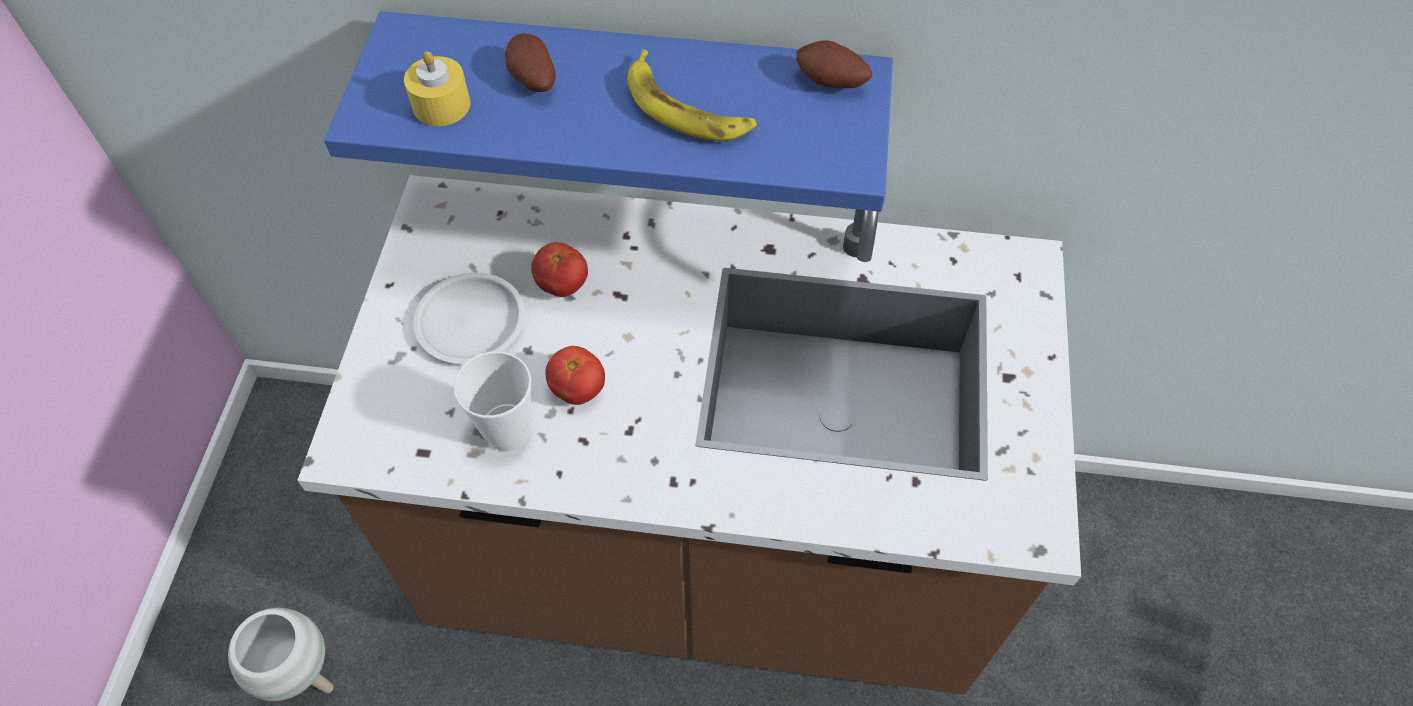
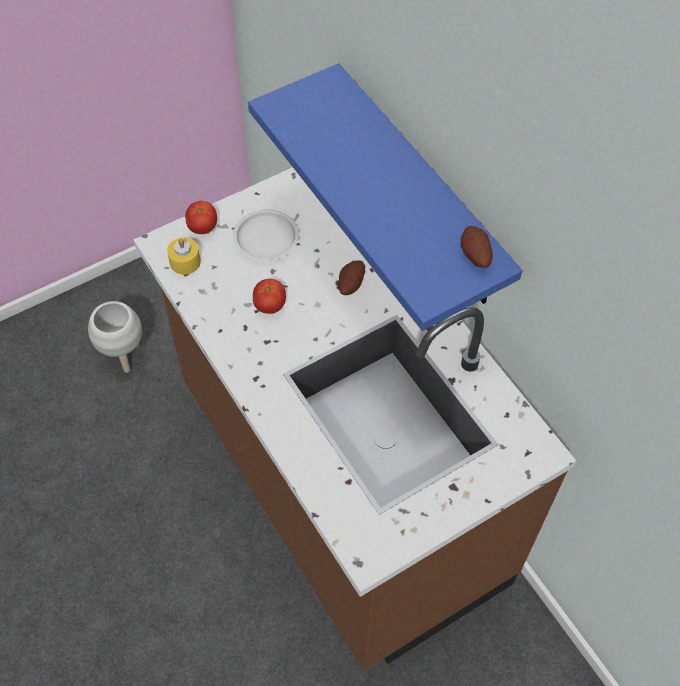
camera: 50 degrees right, 0 degrees up
(441, 105) = (306, 124): yellow candle -> yellow candle (185, 262)
(508, 432) = (223, 296): cup -> none
(532, 80) = (354, 144): potato -> potato (350, 284)
(562, 285) = (321, 257): tomato -> tomato (202, 227)
(686, 109) = (397, 211): banana -> none

